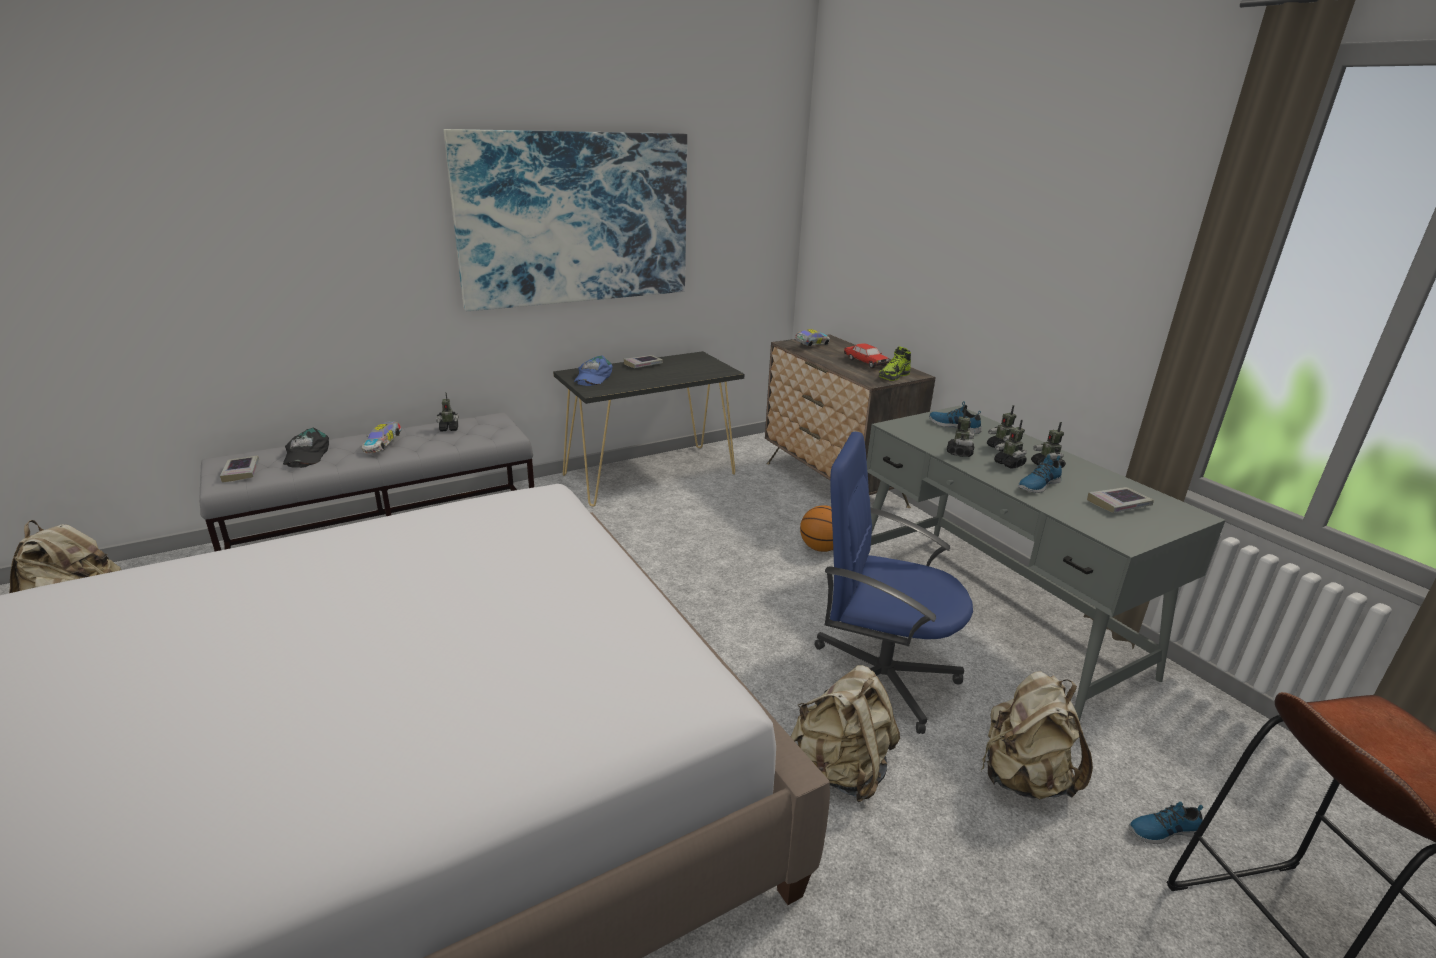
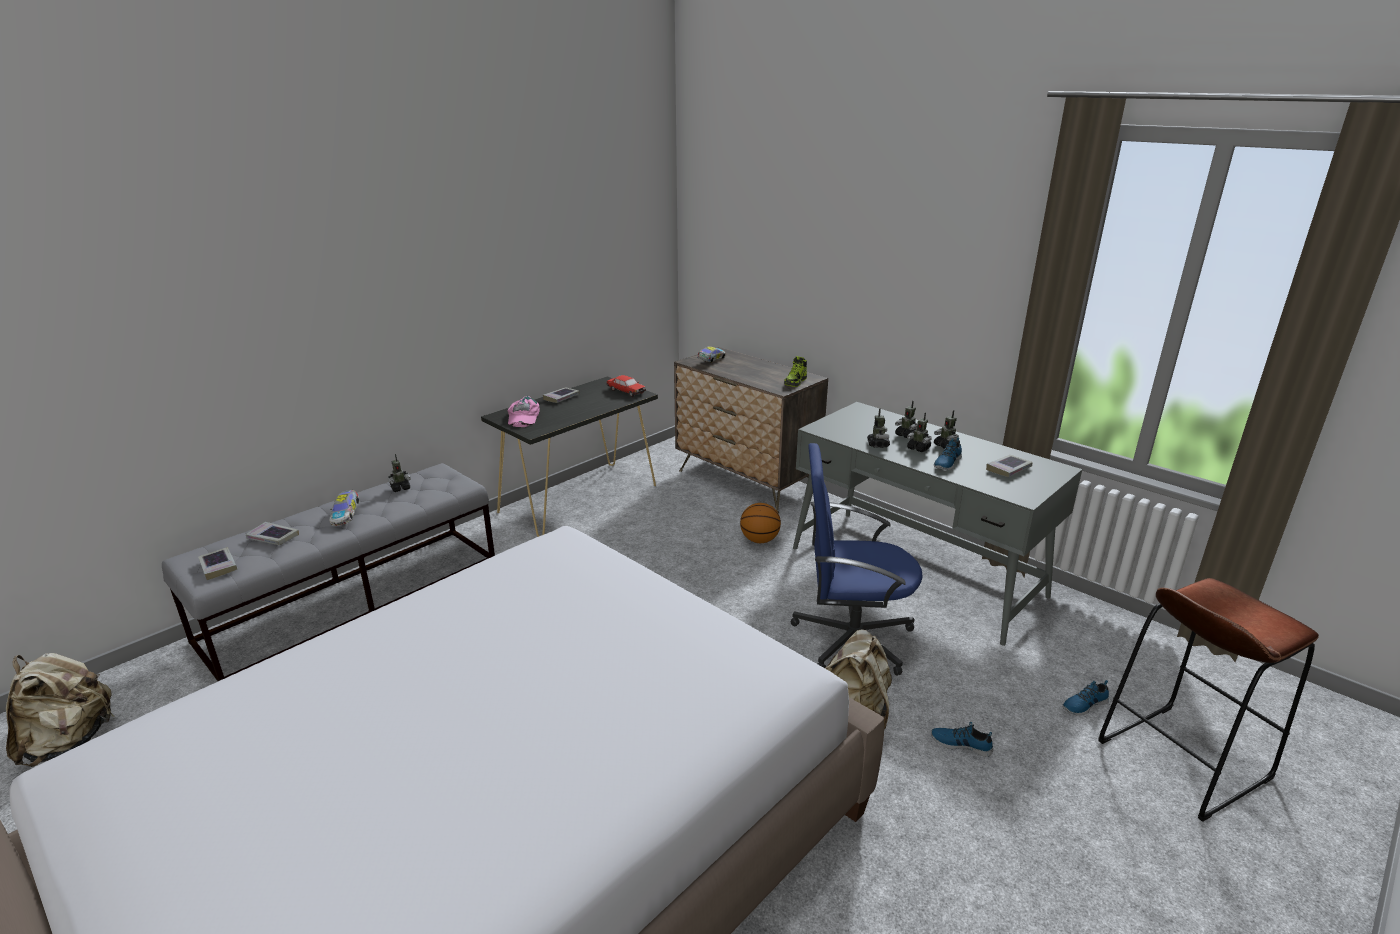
camera: 15 degrees left, 0 degrees up
(306, 454) = (273, 537): black cap -> book
(576, 219) = (490, 272): picture -> none
(592, 377) = (523, 417): blue cap -> pink cap
(865, 362) = (765, 372): toy car -> toy car (626, 391)
(954, 426) = (862, 421): shoe -> shoe (961, 743)
(1023, 778) = (982, 691): beige backpack -> none

